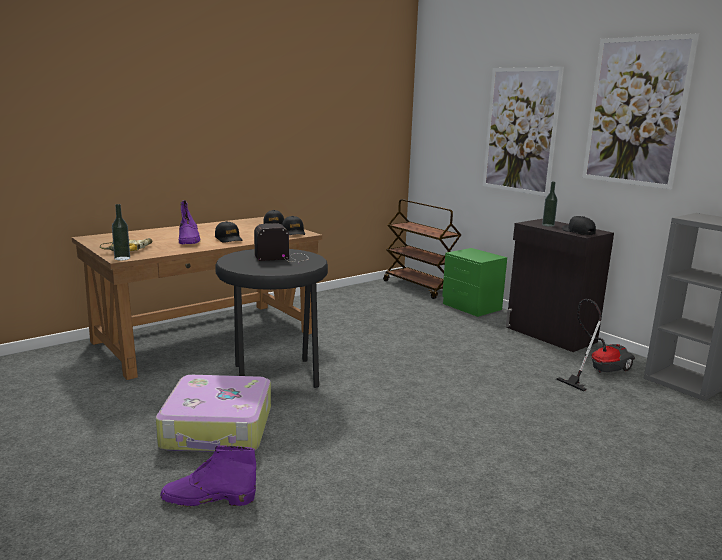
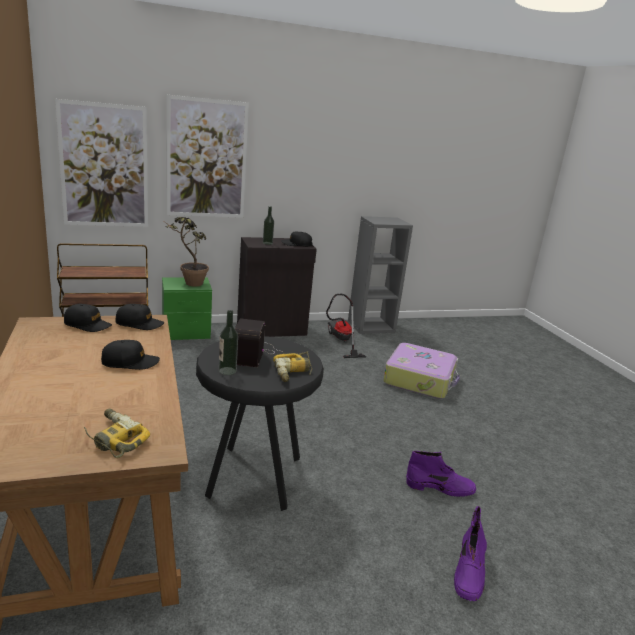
camera: 70 degrees left, 5 degrees up
(122, 258) = (167, 450): bottle -> bottle (227, 371)
(189, 240) = (106, 387): purple boot -> purple boot (440, 488)
(218, 429) = (349, 541): suitcase -> suitcase (420, 380)
(263, 269) = (294, 372): none -> power drill
(473, 256) = (189, 285): none -> potted plant
(636, 112) = (314, 145): picture -> picture (104, 166)

